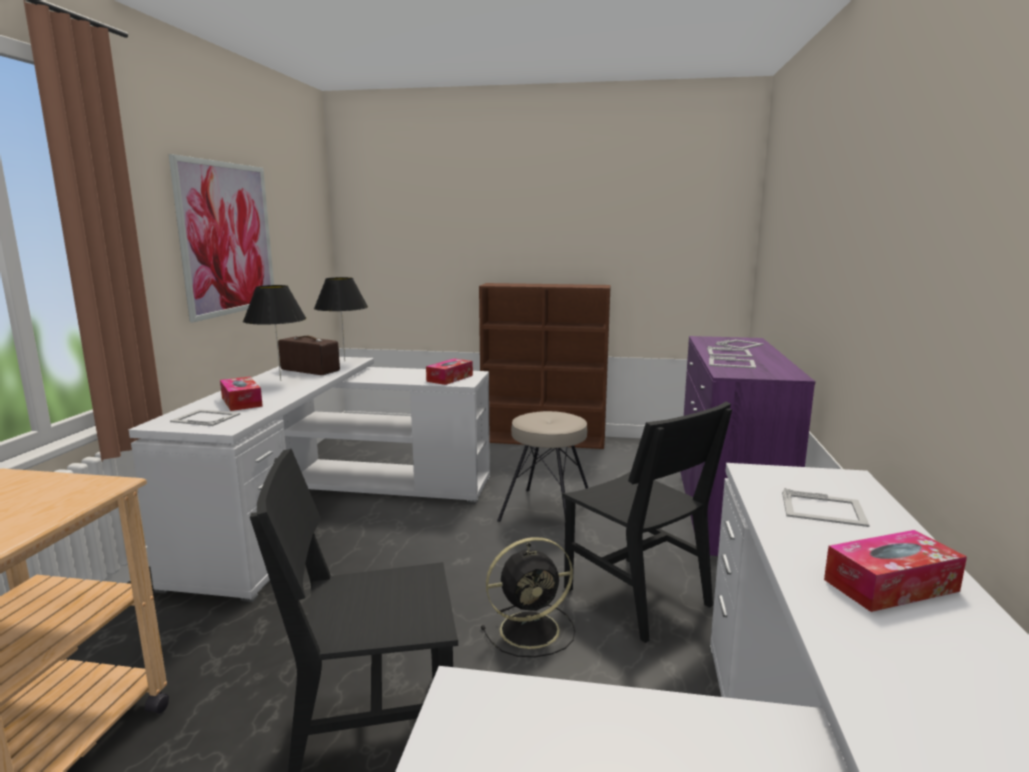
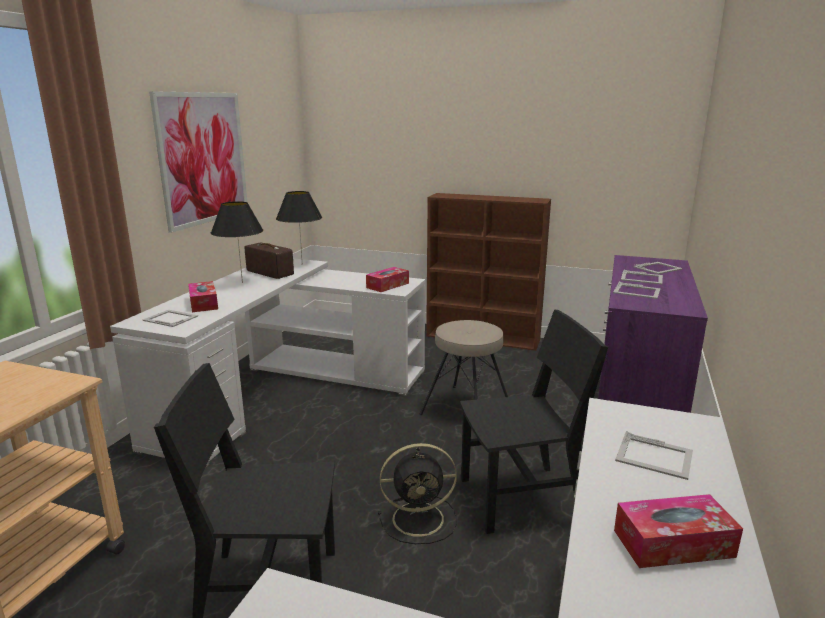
camera: 10 degrees right, 5 degrees up
(636, 596) = (520, 498): black chair -> black chair turned 75 degrees counterclockwise

